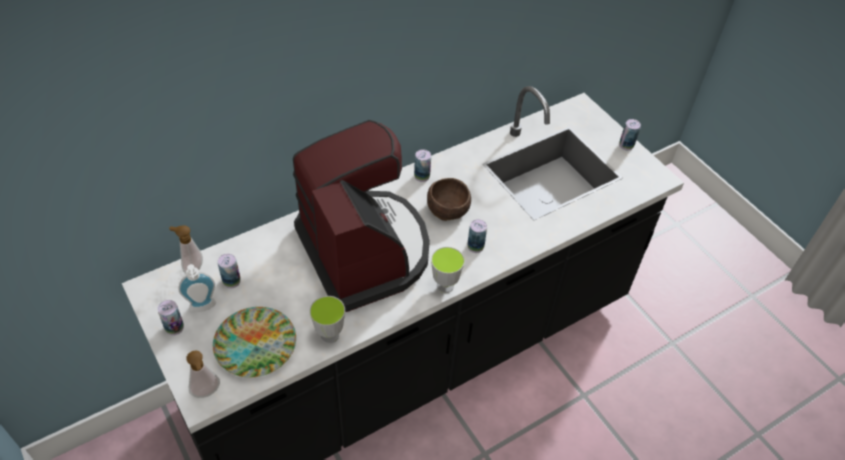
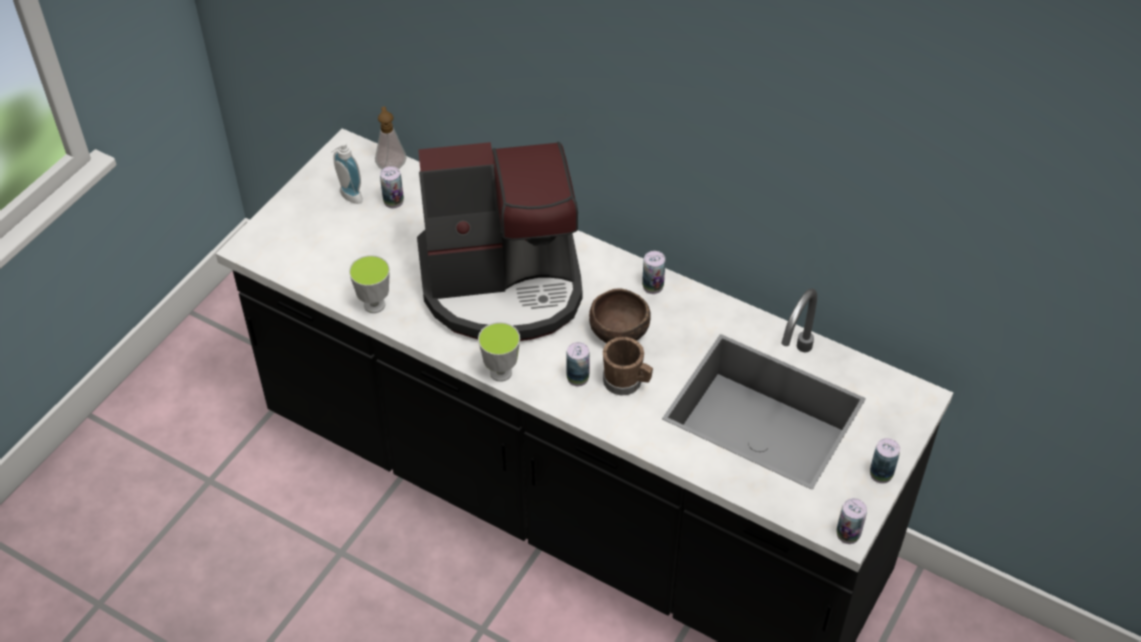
camera: 65 degrees right, 0 degrees up
(174, 328) = (314, 189): can -> can (848, 534)
(207, 393) = (257, 247): soap dispenser -> none
(255, 346) = (328, 256): plate -> none
(365, 251) = (503, 284): coffee machine -> coffee machine turned 45 degrees clockwise
(494, 224) = (626, 382): none -> brown mug

